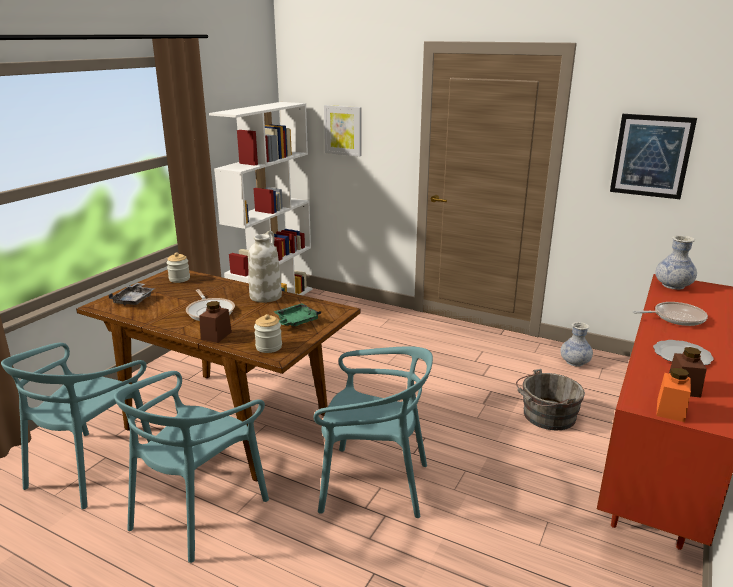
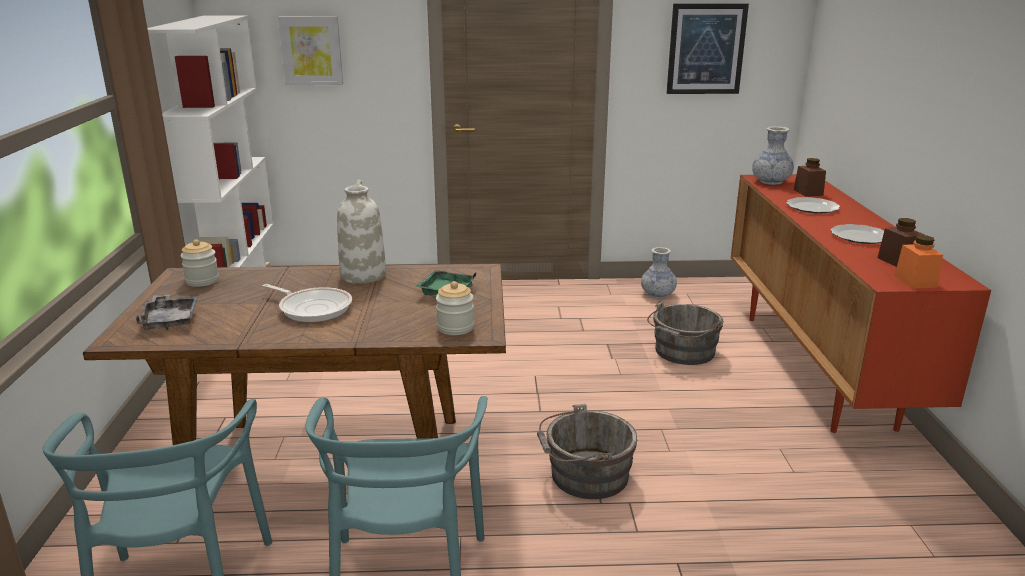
camera: 30 degrees left, 0 degrees up
(216, 335) = (366, 332): brown jar -> brown jar (808, 192)
(373, 484) = (584, 476): turquoise chair -> grey bucket
(675, 317) = (811, 207): frying pan -> plate

